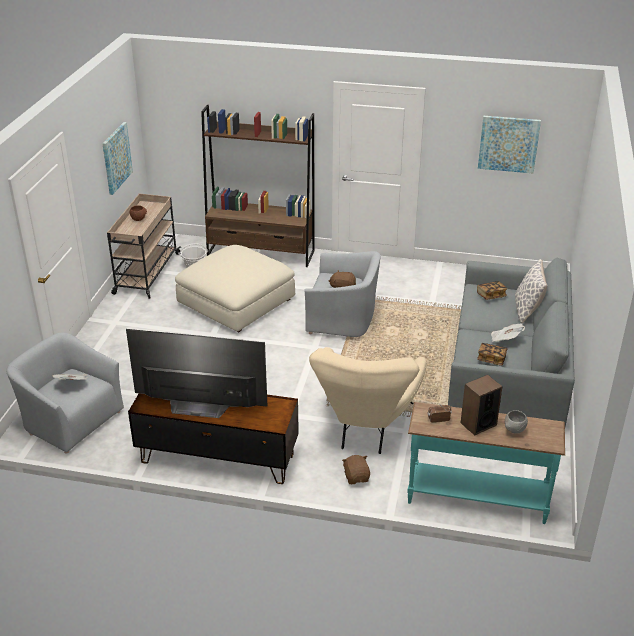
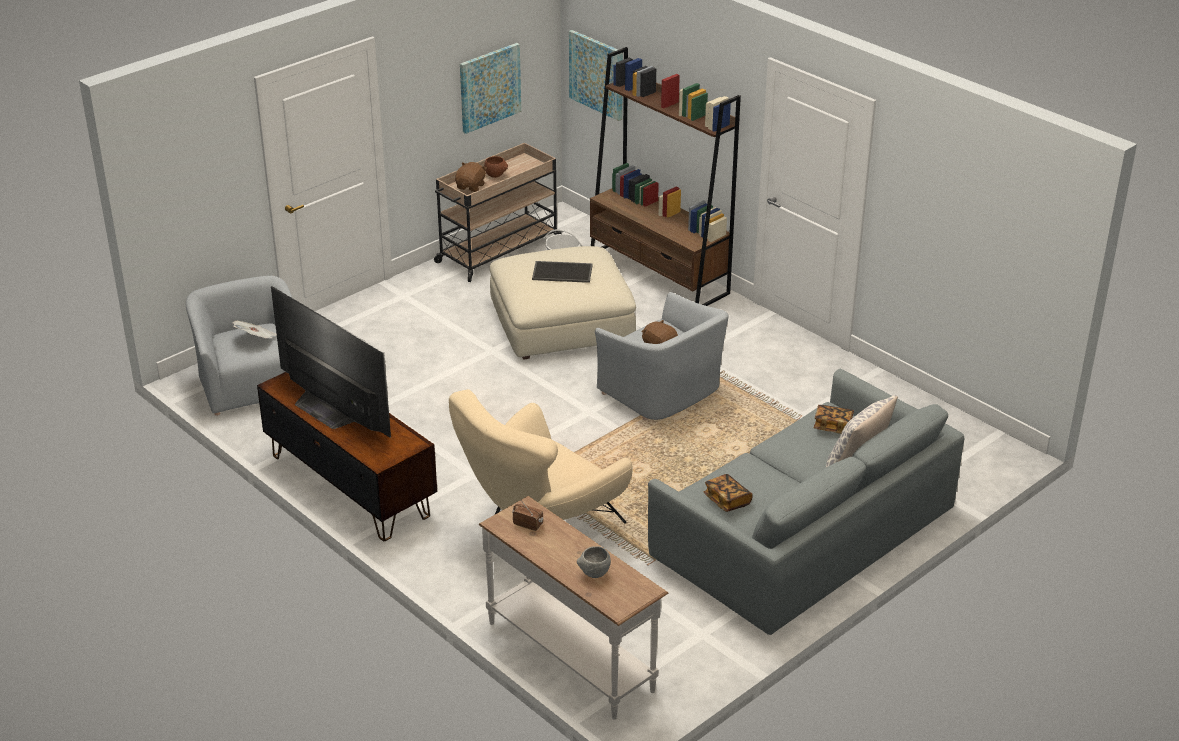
camera: 35 degrees right, 0 degrees up
(235, 265) = (563, 272): none -> tray
(356, 477) = (467, 571): brown plush toy -> brown plush toy (471, 187)
(477, 498) = (571, 655): turquoise console table -> white console table
(478, 424) = (564, 549): speaker -> none
(505, 339) = (778, 486): newspaper -> none
(508, 144) = (974, 217): picture -> picture (597, 74)

